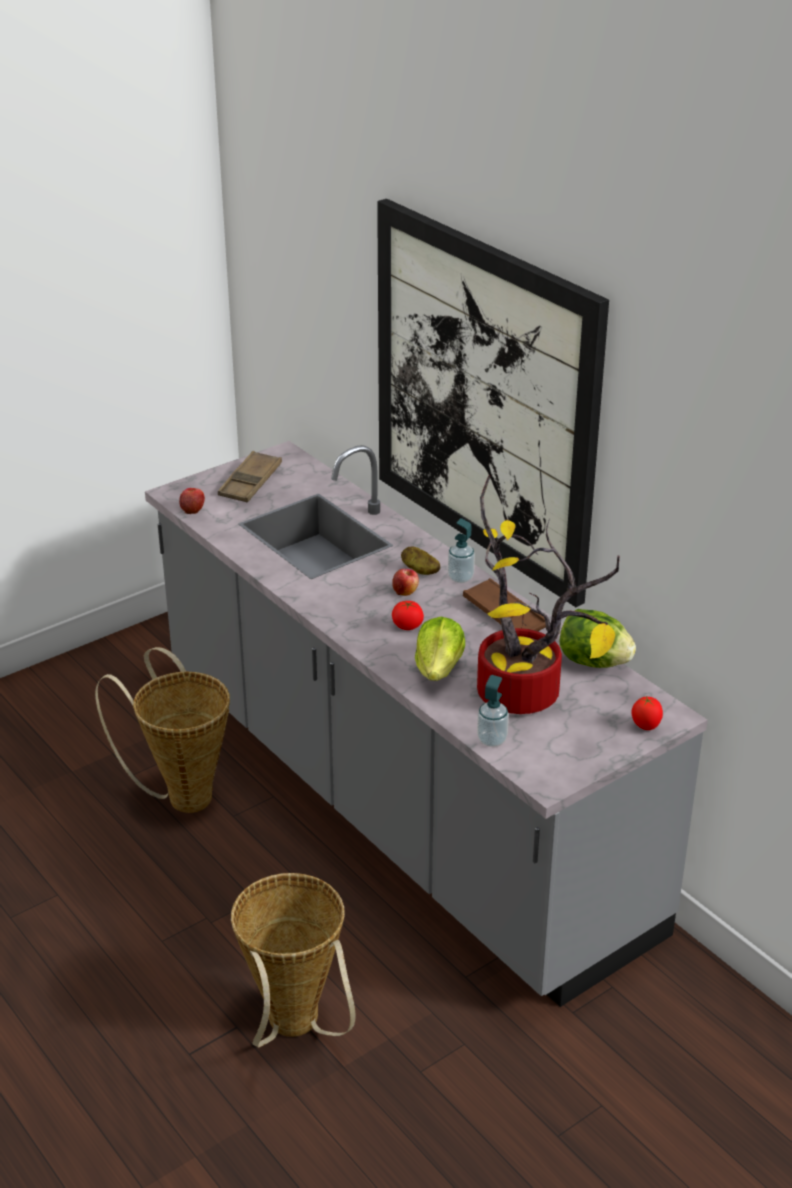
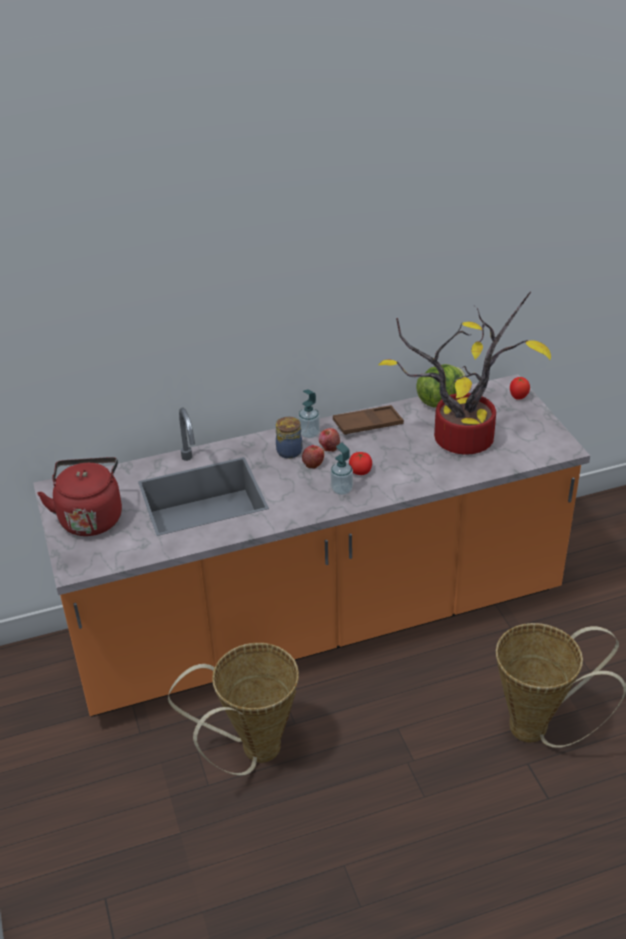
camera: 70 degrees left, 5 degrees up
(192, 509) = (112, 560): apple -> apple (329, 447)
(250, 482) = (90, 517): brown tray -> red kettle
(396, 799) = (318, 621): grey counter -> orange counter
(420, 570) = (288, 451): potato -> jar
(439, 669) = (421, 467): lettuce -> none
(484, 398) = (282, 296): picture -> none
(492, 740) = (512, 461): soap dispenser -> soap dispenser (342, 490)

